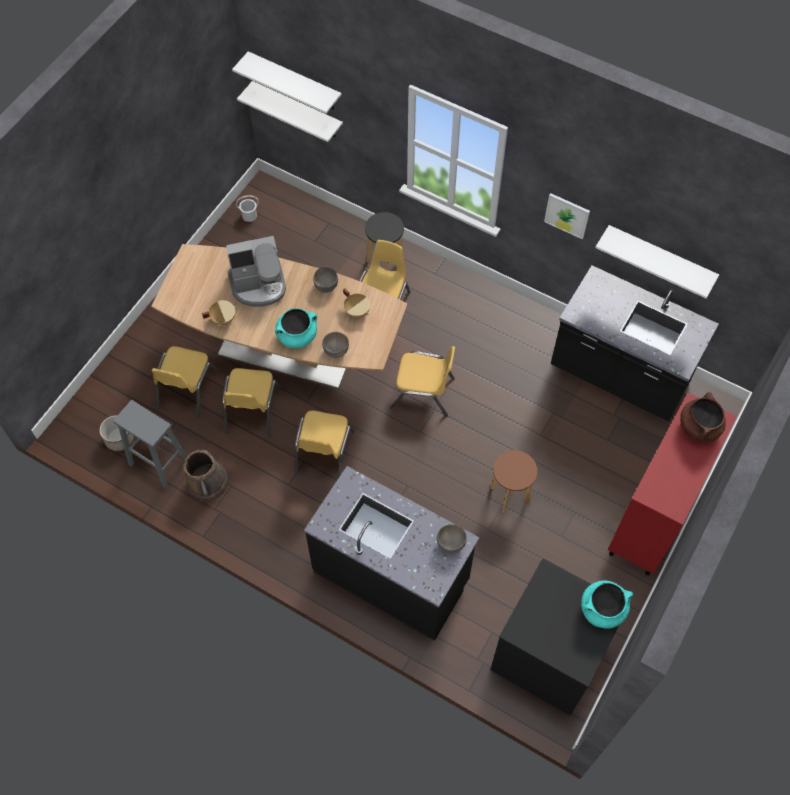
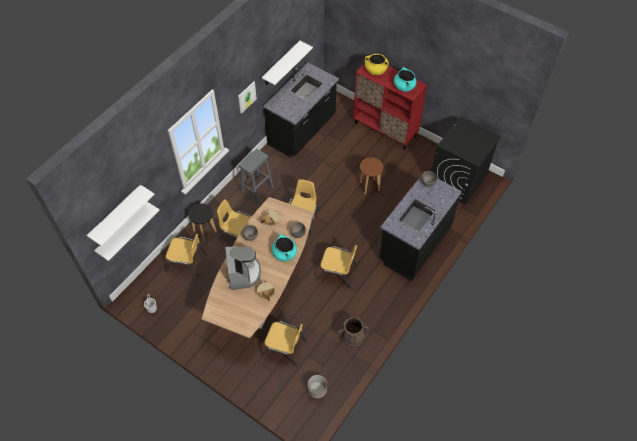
camera: 85 degrees left, 5 degrees down
(158, 462) = (336, 365): grey stool -> grey stool (256, 190)
(252, 410) = (304, 310): yellow chair -> yellow chair (186, 262)
(602, 609) = (463, 126): turquoise cooking pot -> turquoise cooking pot (404, 86)
(699, 427) = (375, 70): brown cooking pot -> yellow cooking pot

